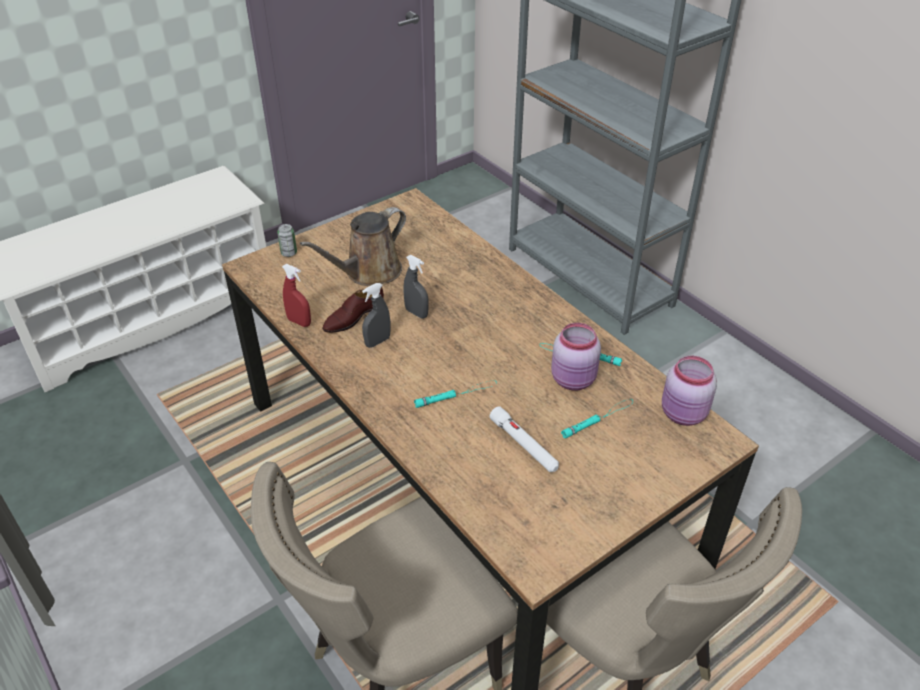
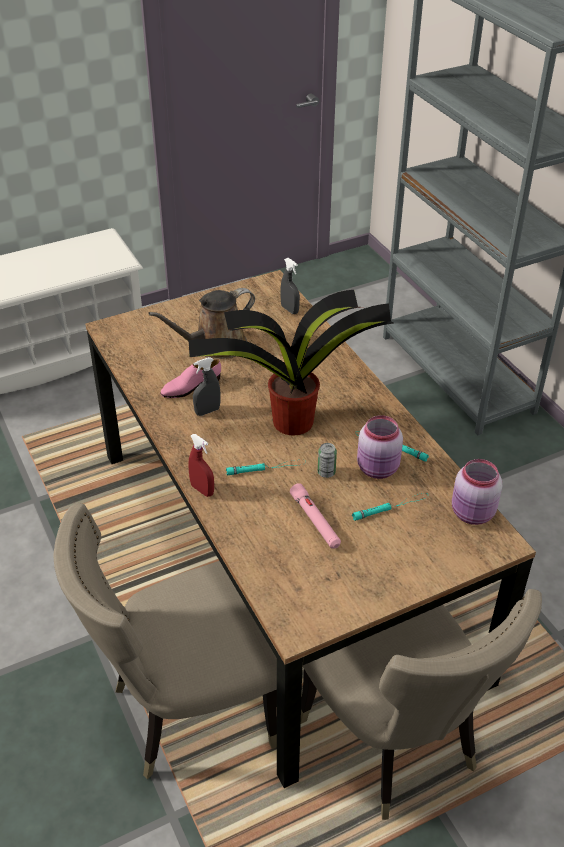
camera: 10 degrees right, 0 degrees up
(289, 253) = (147, 320): can -> can (326, 472)
(299, 322) = (141, 384): red spray bottle -> red spray bottle (202, 490)
(353, 318) = (191, 387): brown shoe -> pink shoe
(416, 313) = (249, 389): grey spray bottle -> grey spray bottle (289, 309)
(468, 342) = (290, 422): none -> potted plant
(524, 445) = (315, 521): white flashlight -> pink flashlight

